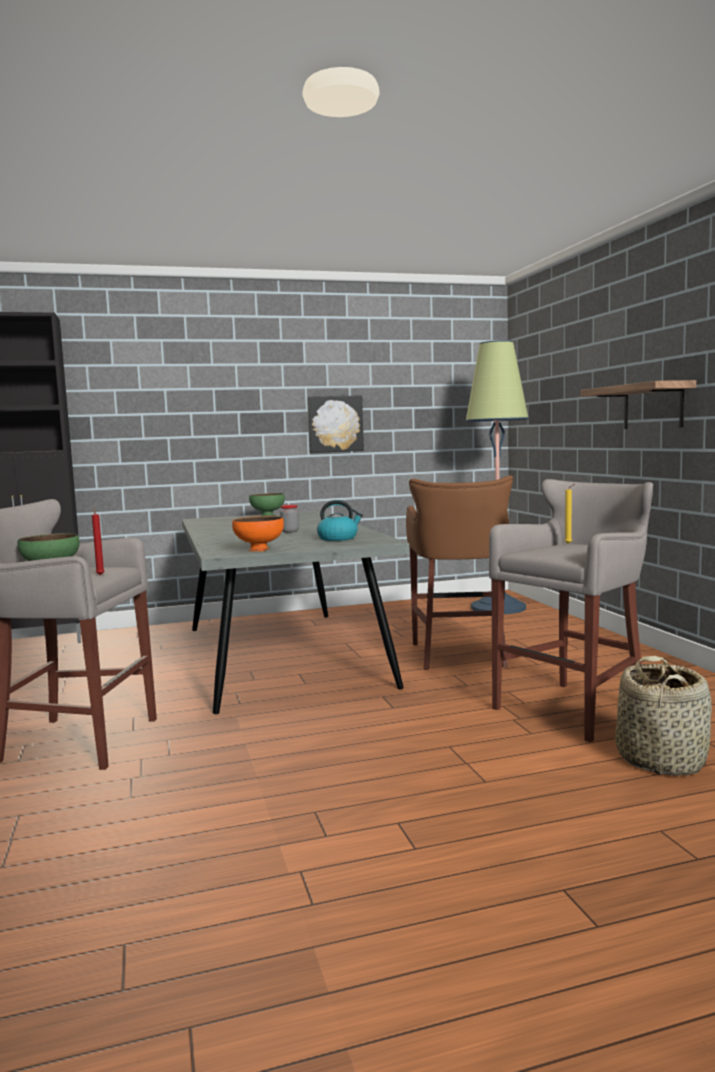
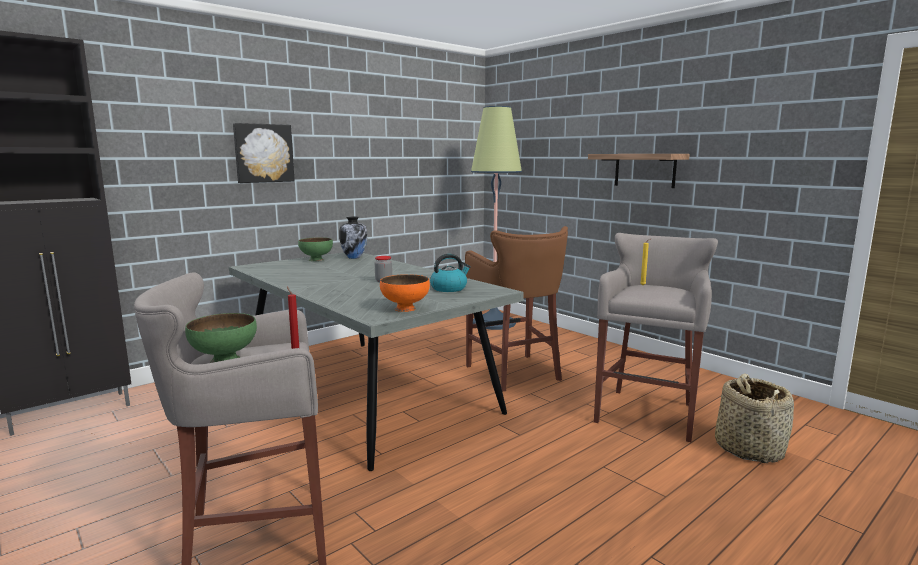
camera: 25 degrees left, 5 degrees up
(307, 515) = (354, 257): none -> vase
(335, 424) = (358, 171): picture -> picture (263, 153)

